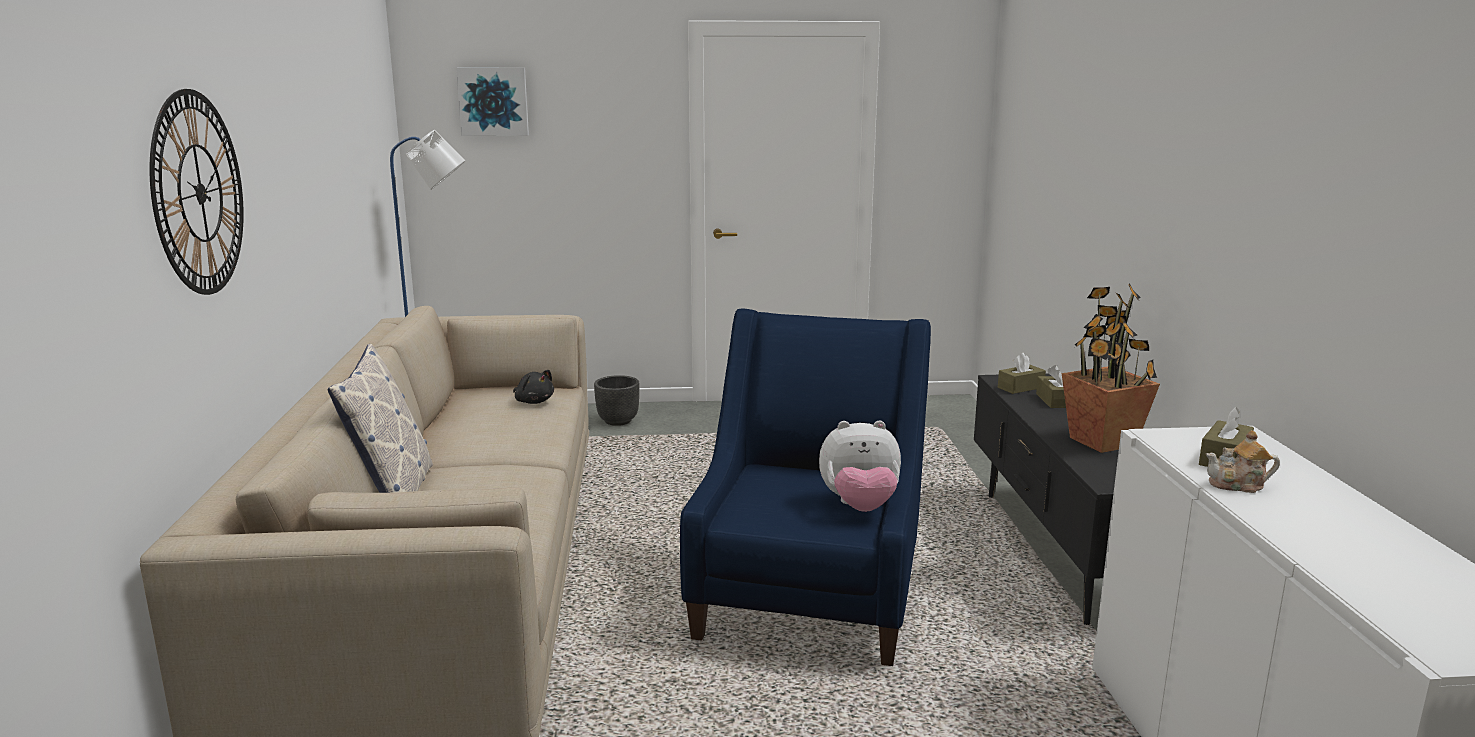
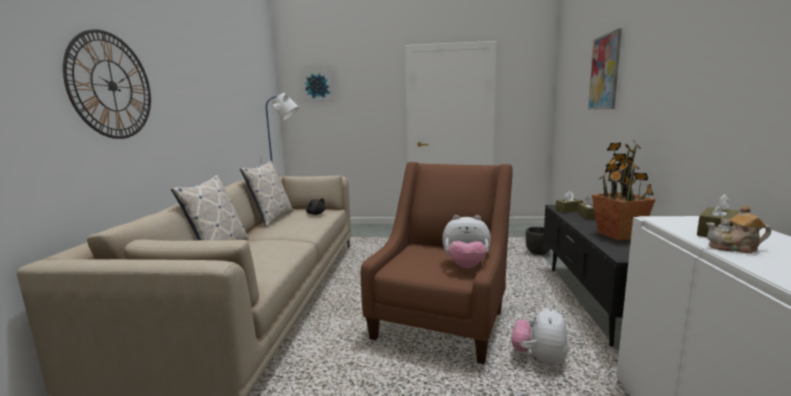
camera: 10 degrees right, 5 degrees down
(446, 416) = (271, 219): none -> pillow
(617, 421) = (371, 231): black planter -> black planter (537, 253)
(809, 598) = (442, 320): blue armchair -> brown armchair
(977, 651) = (539, 359): none -> plush toy
(1088, 133) = (604, 72): none -> picture

